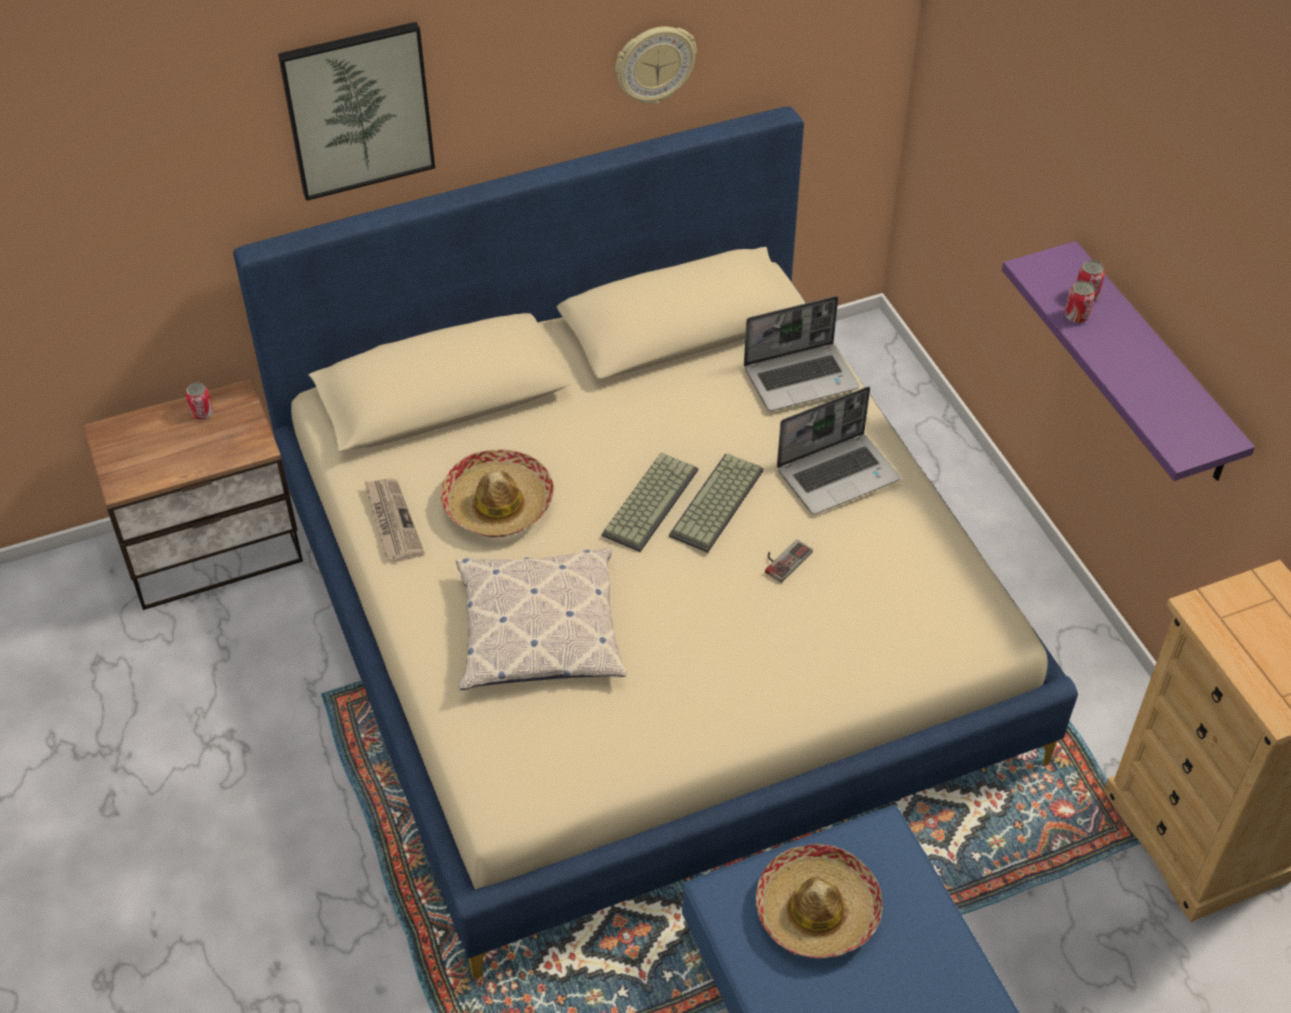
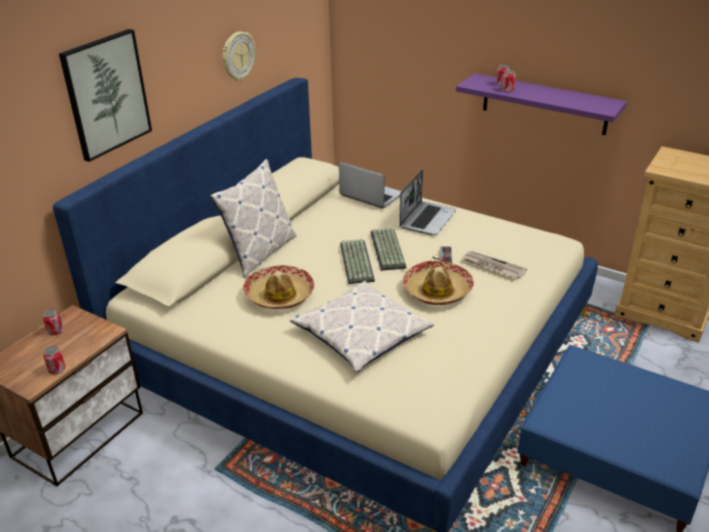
camera: 35 degrees left, 15 degrees down
(162, 476) = (57, 369): none -> can
(392, 521) = (228, 327): newspaper -> newspaper (493, 266)
(542, 411) = (260, 253): none -> pillow
(801, 378) = (370, 195): laptop -> laptop turned 90 degrees counterclockwise
(817, 910) = (592, 401): hat -> hat (437, 290)

